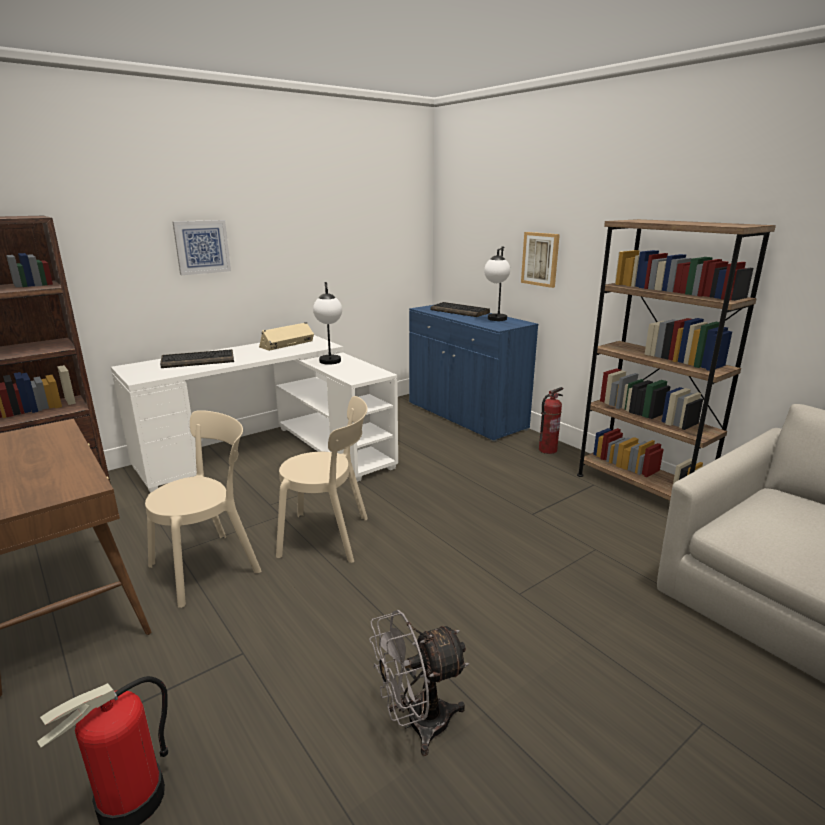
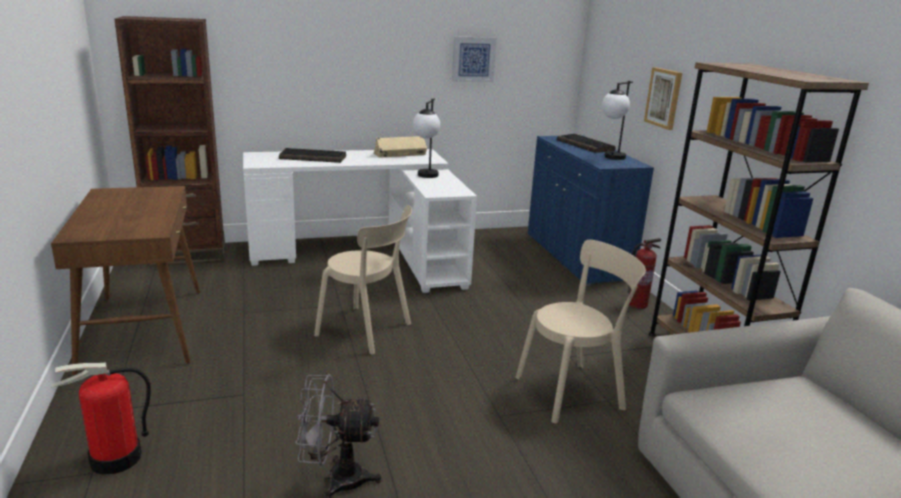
camera: 20 degrees right, 0 degrees up
(202, 247) = (335, 55): picture -> picture (473, 59)
(210, 566) = (260, 329): beige chair -> beige chair (573, 392)

